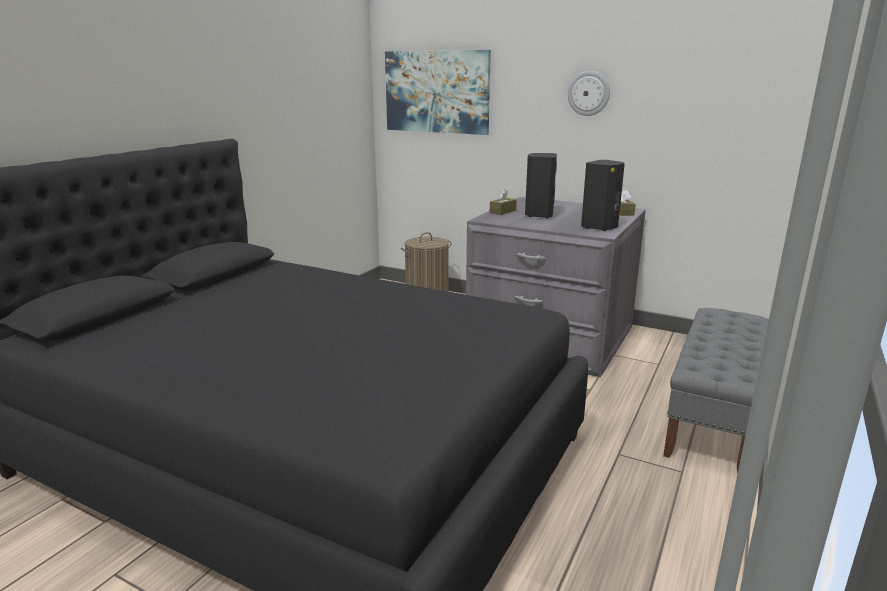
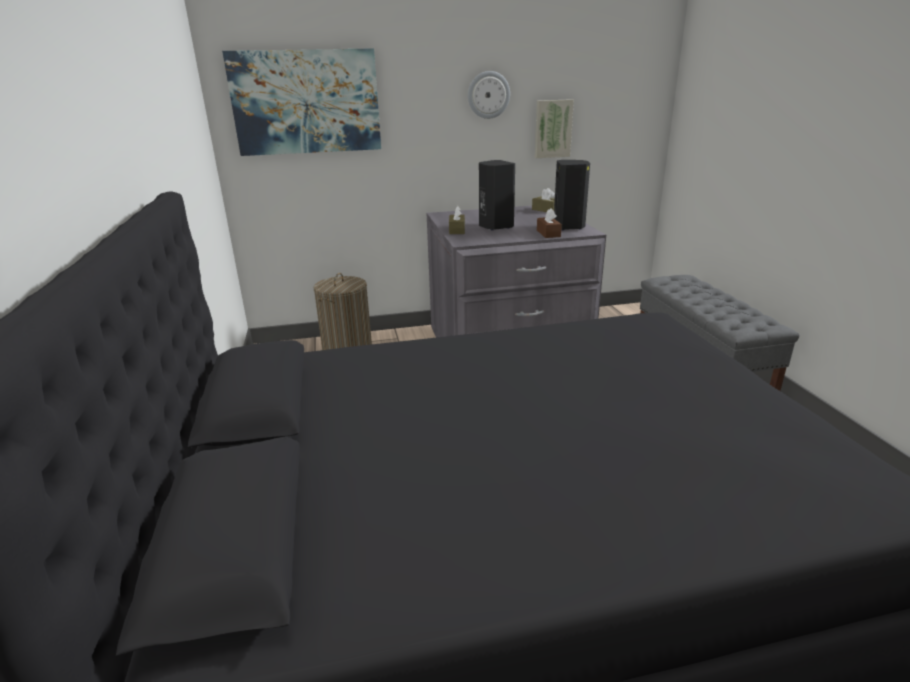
camera: 40 degrees left, 5 degrees up
(565, 228) = (548, 233): none -> brown tissue box
(655, 131) = (552, 128): none -> picture

